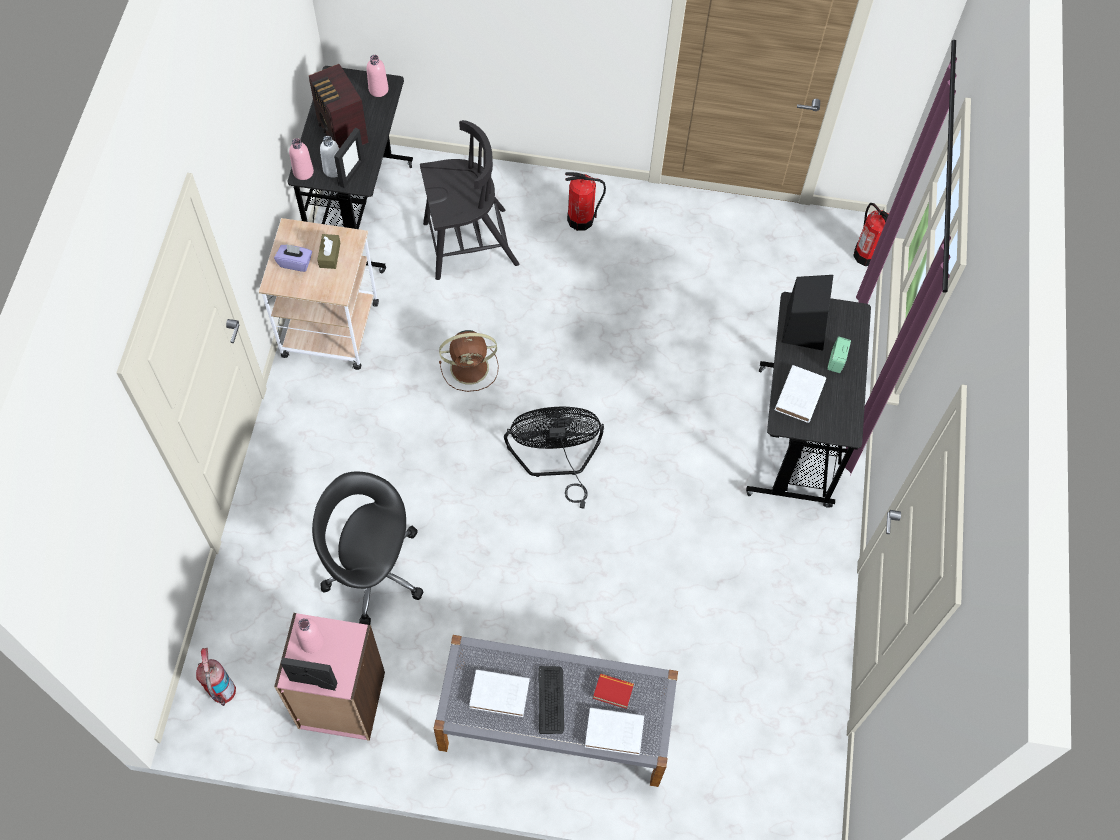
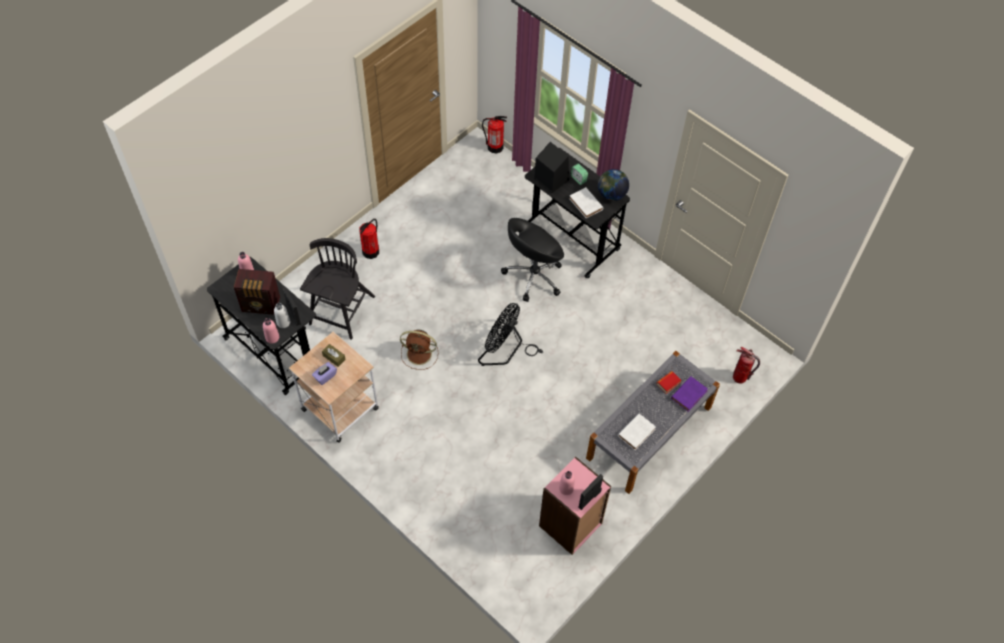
camera: 55 degrees left, 5 degrees down
(223, 692) = (525, 582): fire extinguisher -> fire extinguisher (739, 378)
(373, 572) = (507, 469): black office chair -> black office chair (532, 277)
(471, 367) = (420, 354): brown fan -> brown fan turned 75 degrees clockwise
(551, 700) = (654, 412): keyboard -> none
(616, 732) = (689, 394): white book -> purple book
(845, 419) = (611, 195): none -> globe

